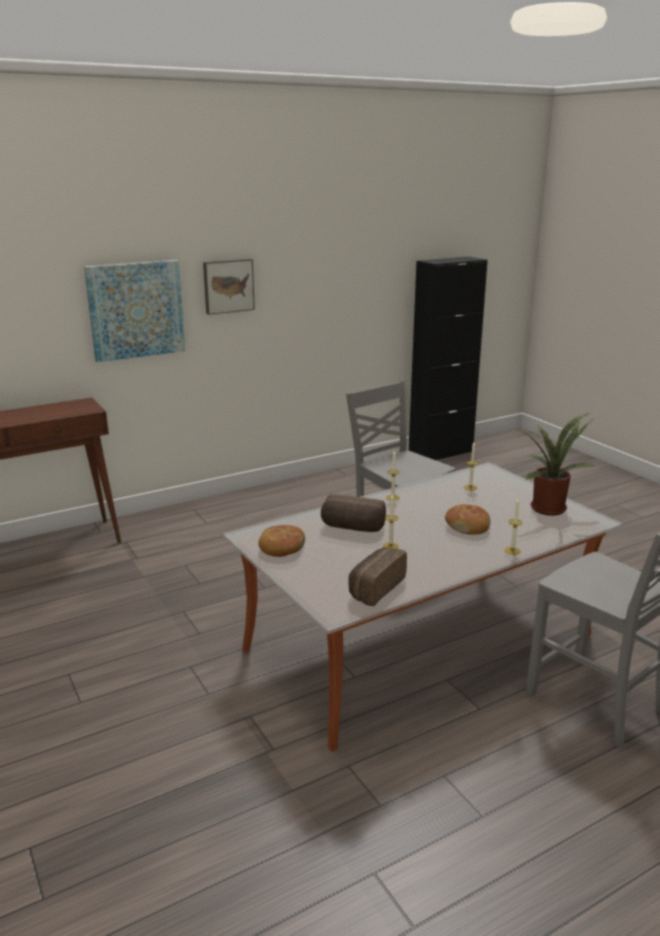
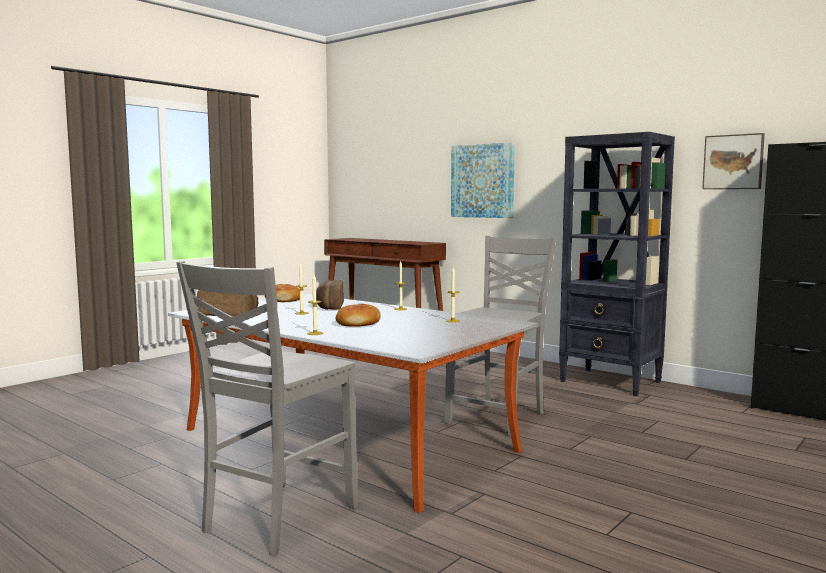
camera: 70 degrees right, 15 degrees down
(228, 286) = (554, 166): picture -> picture (733, 162)
(328, 485) = (611, 382): none -> black bookcase
(547, 507) = (432, 338): potted plant -> none

